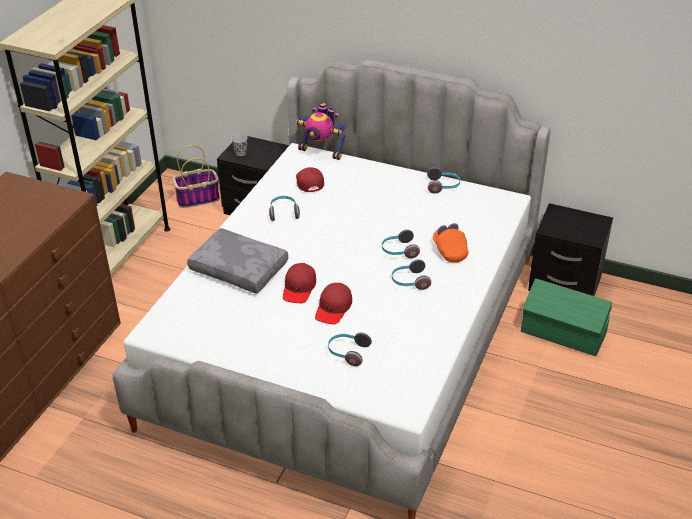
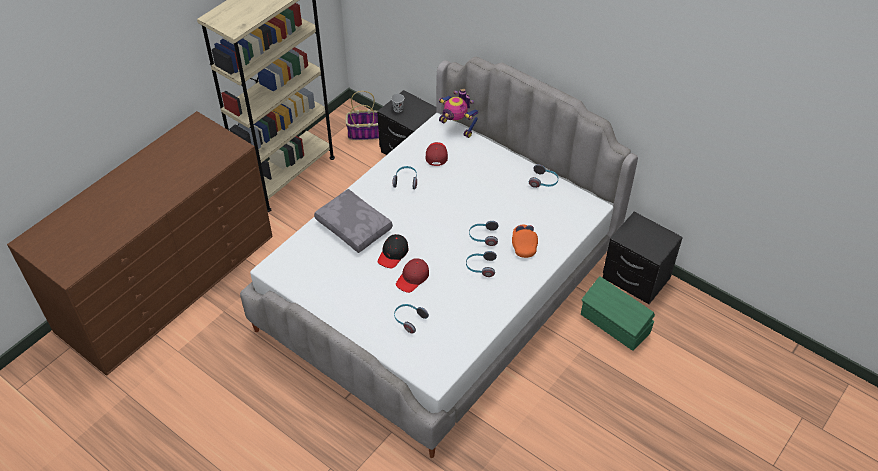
camera: 15 degrees right, 10 degrees up
(299, 288) = (393, 254): red cap -> black cap

